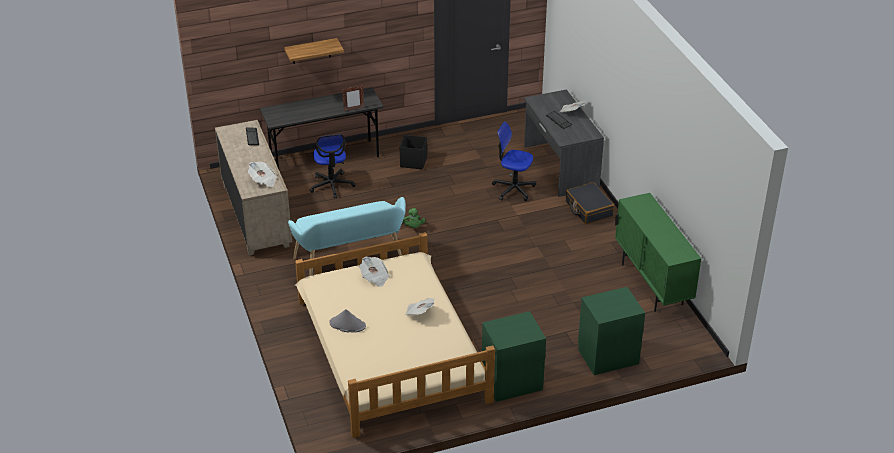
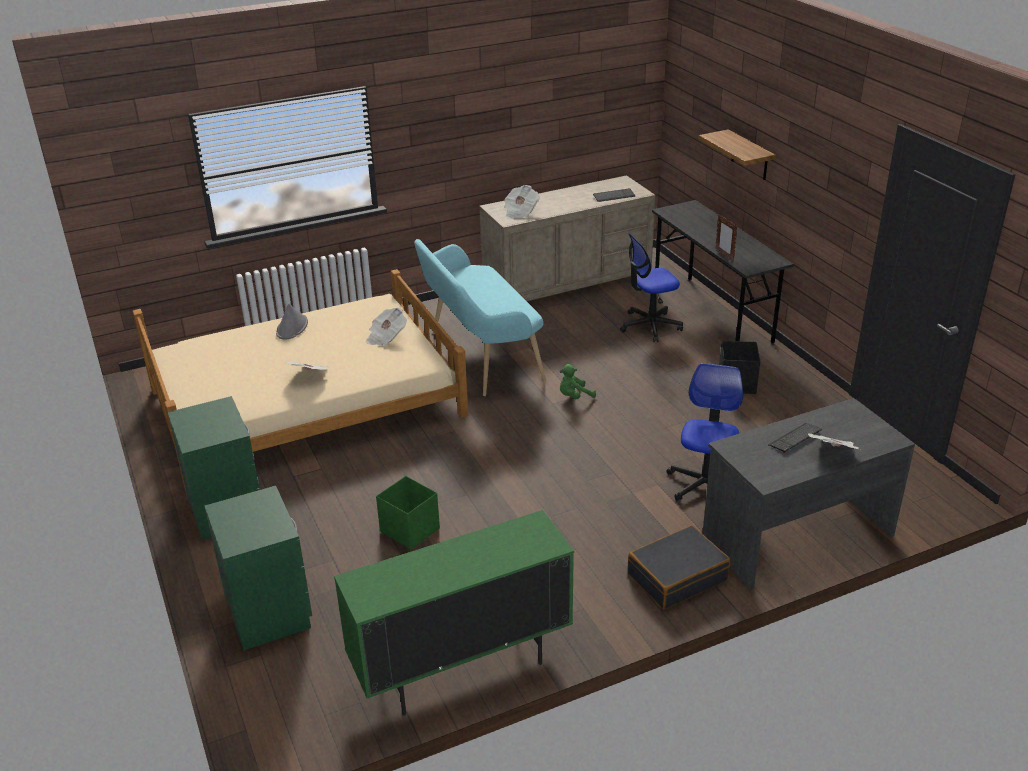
camera: 85 degrees right, 5 degrees down
(541, 301) = (409, 529): none -> green storage box

